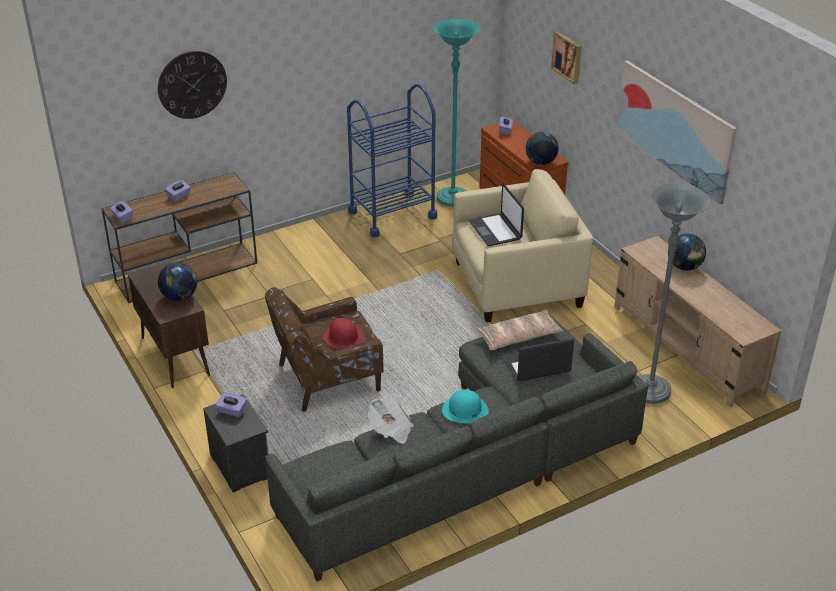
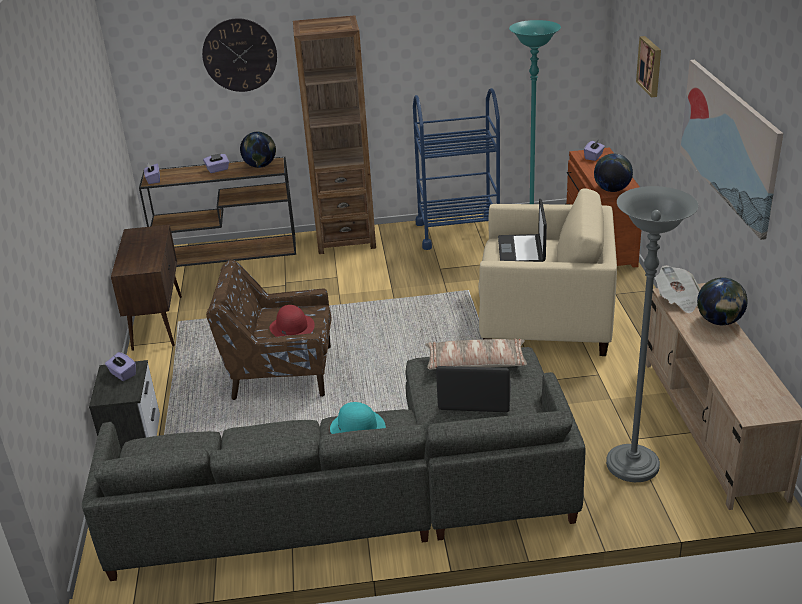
camera: 25 degrees right, 5 degrees down
(180, 297) = (149, 256): globe -> globe (260, 166)
(294, 240) = (345, 240): none -> brown bookcase
(391, 429) = (262, 429): newspaper -> newspaper (678, 300)

